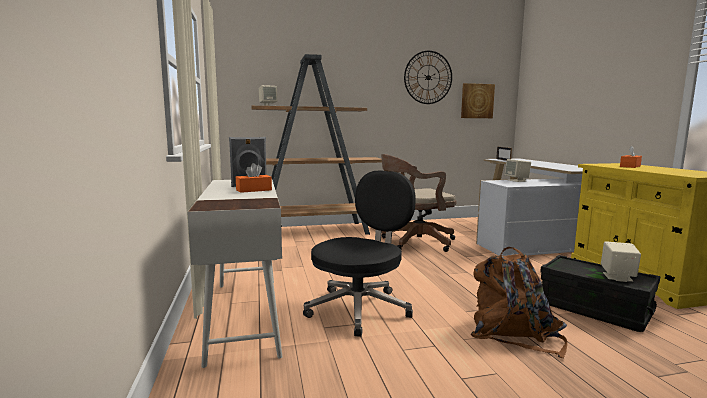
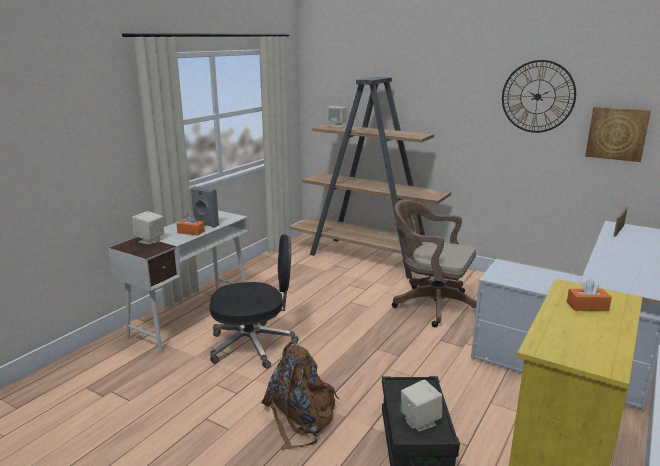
camera: 45 degrees right, 10 degrees up
(517, 180) = (538, 272): beige speaker -> beige speaker (150, 240)

